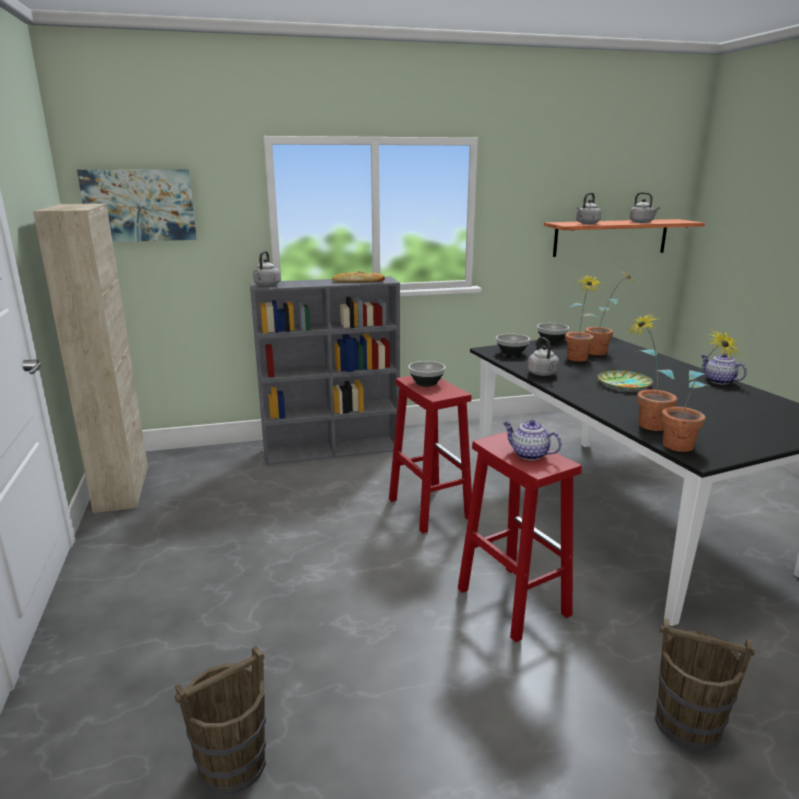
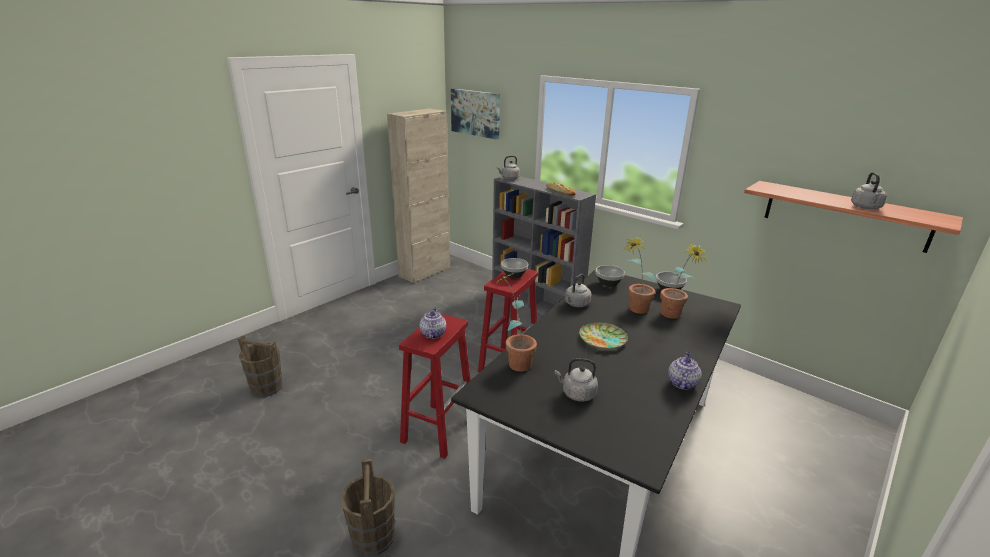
camera: 55 degrees right, 5 degrees up
(586, 223) = (789, 192): grey kettle -> grey kettle (577, 394)
(685, 449) = (485, 384): potted plant -> none

